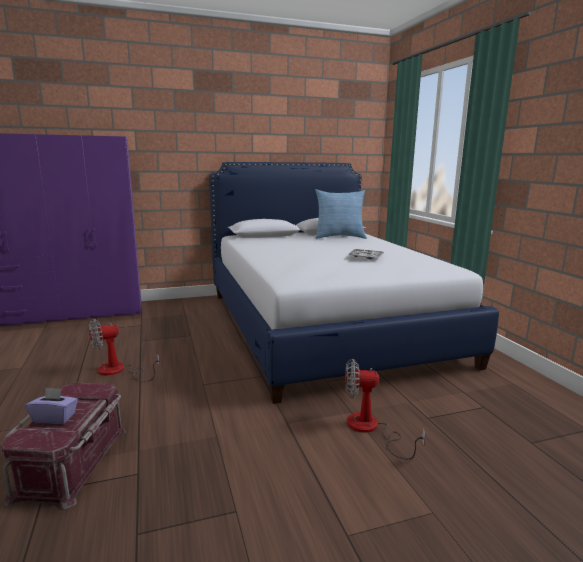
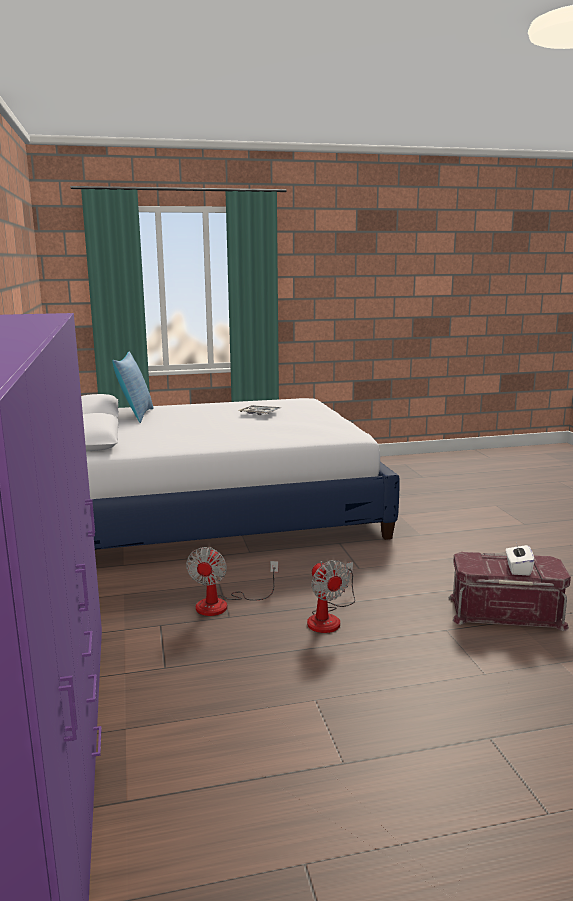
camera: 85 degrees left, 0 degrees up
(55, 418) = (518, 569): purple tissue box -> white tissue box
(370, 429) = (420, 511): fan -> fan (223, 604)

